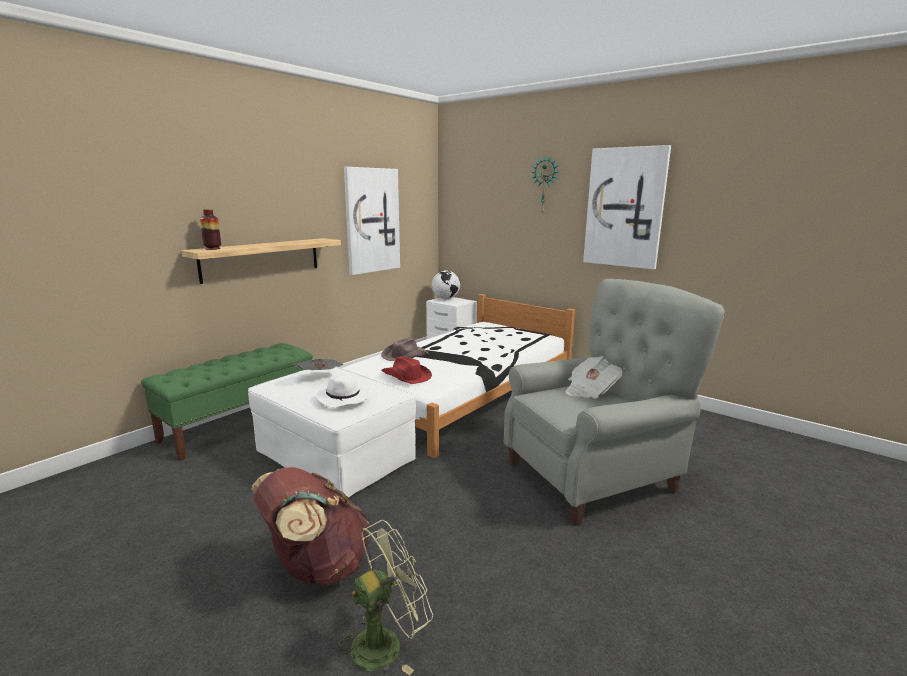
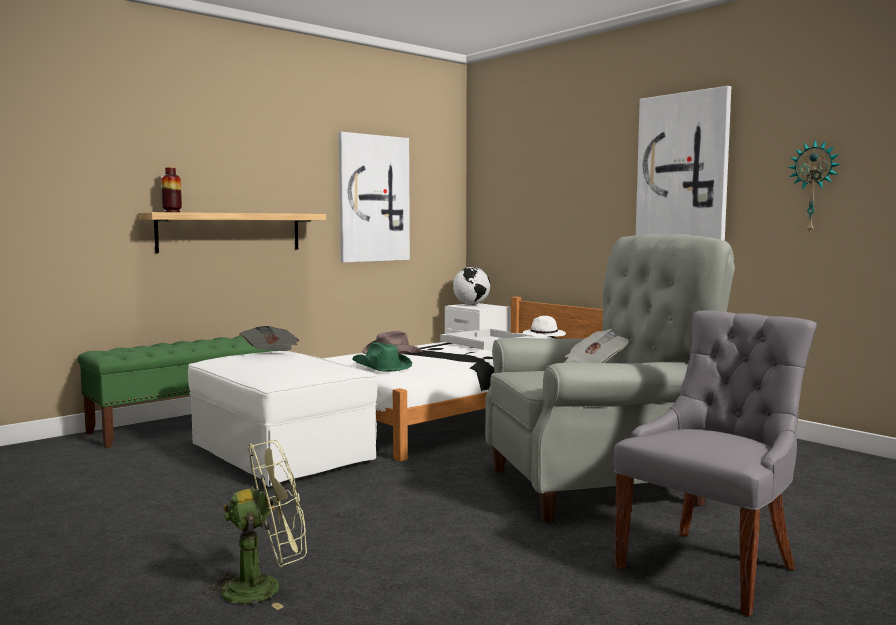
camera: 10 degrees right, 10 degrees down
(316, 567) = (217, 531): brown backpack -> none
(344, 398) = (287, 367): white hat -> white hat (544, 336)
(406, 376) = (381, 367): red hat -> green hat
(470, 338) = (486, 341): none -> white tray
(545, 185) = (588, 150): wall clock -> wall clock (814, 186)
(717, 567) = (710, 567): none -> grey chair

